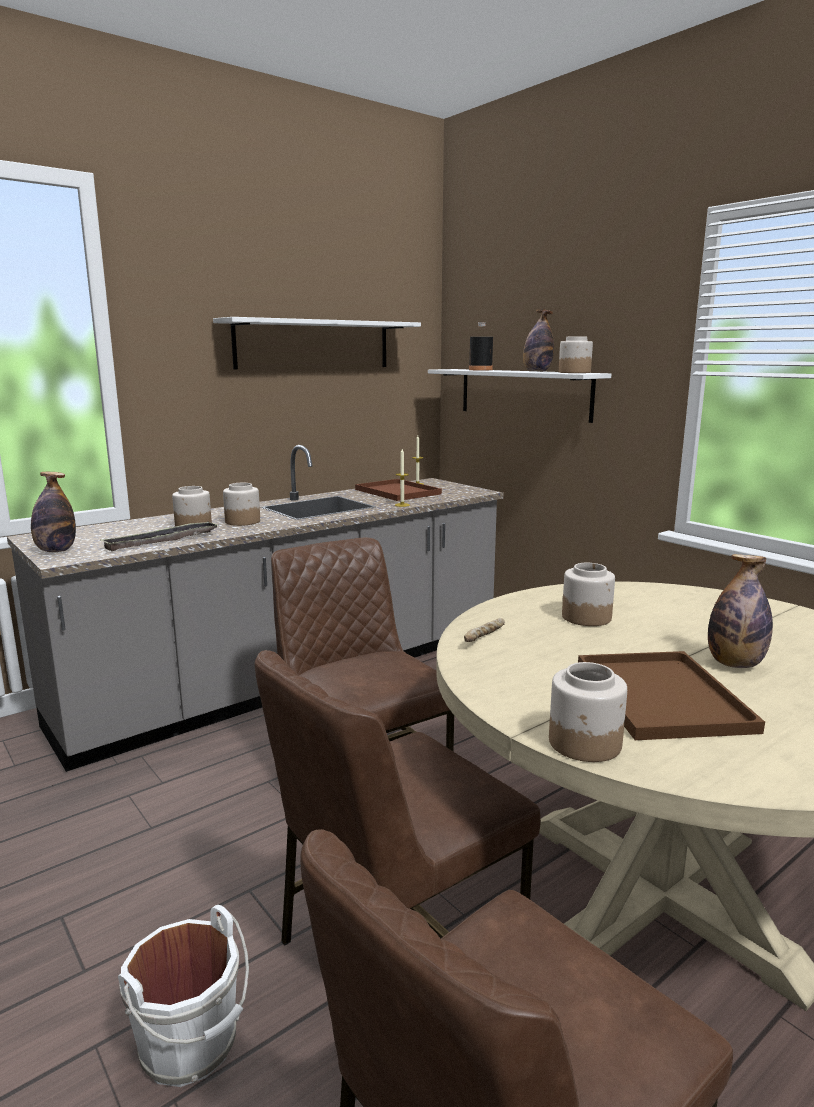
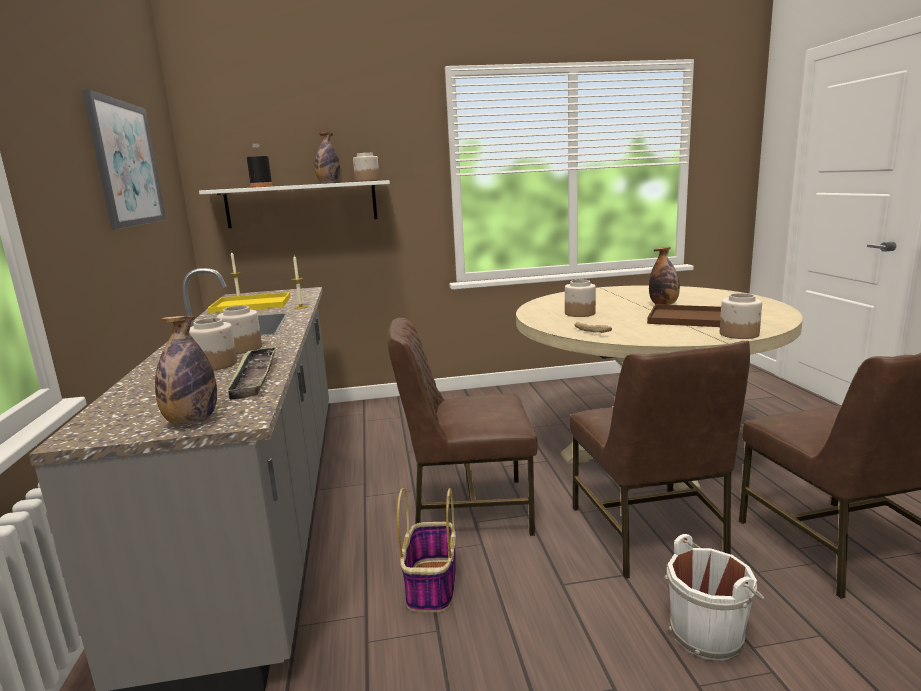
camera: 60 degrees left, 0 degrees up
(217, 802) = (431, 584): none -> basket
(314, 344) = (127, 164): white shelf -> picture
(399, 492) = (253, 304): brown tray -> yellow tray

